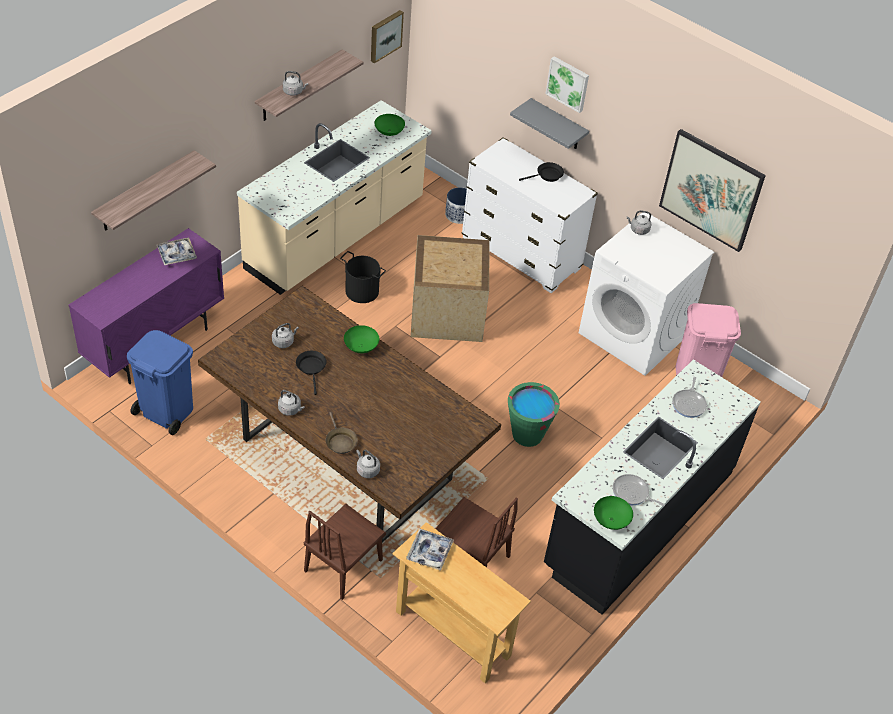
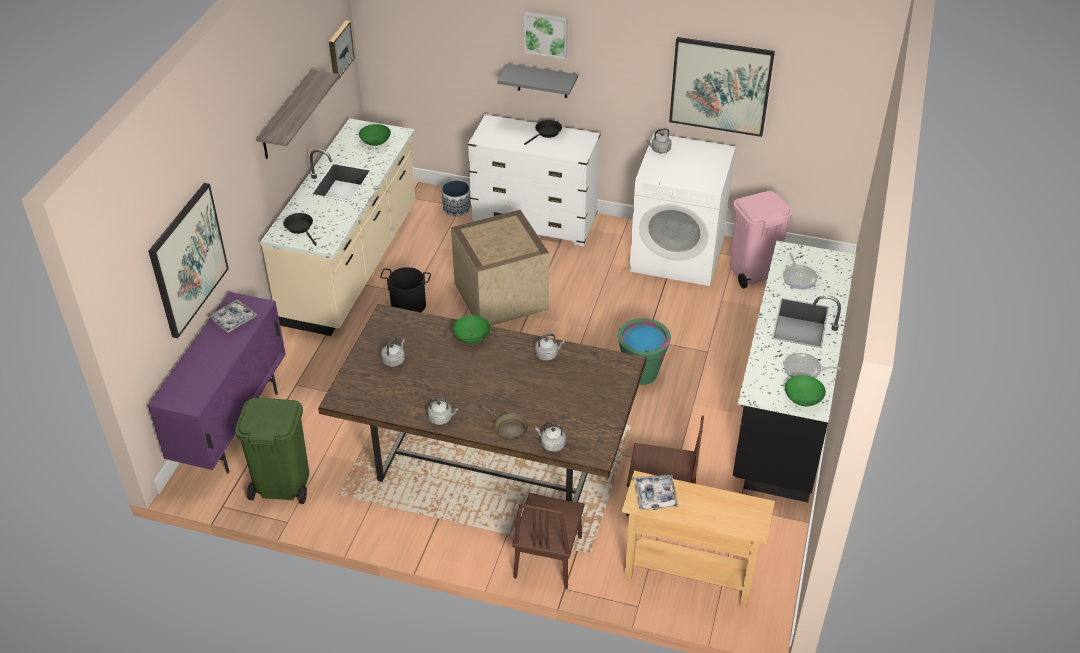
camera: 20 degrees left, 5 degrees down
(145, 192) = (188, 259): shelf -> picture
(166, 411) = (282, 484): blue trash can -> green trash can
(294, 91) = (290, 119): grey kettle -> grey kettle (547, 354)
(311, 368) = (437, 374): black frying pan -> black frying pan (300, 228)

